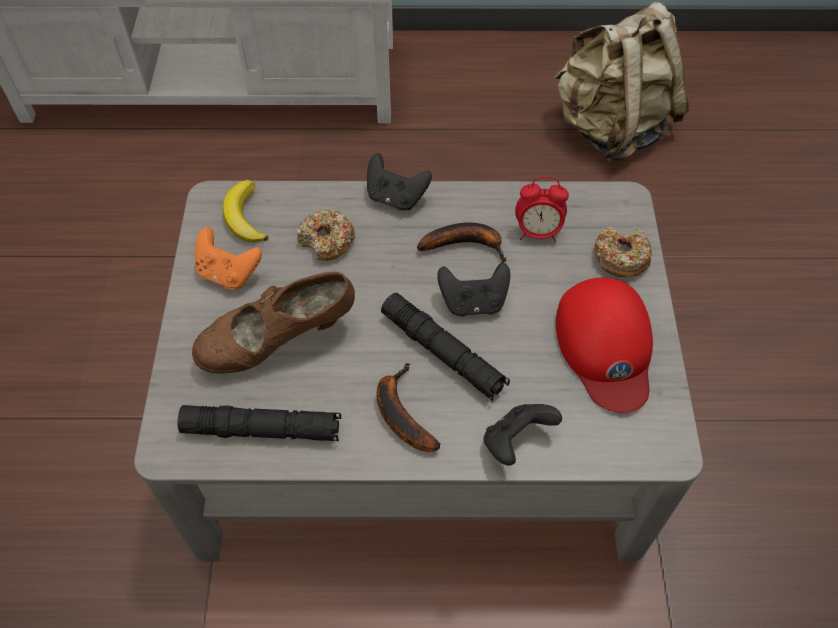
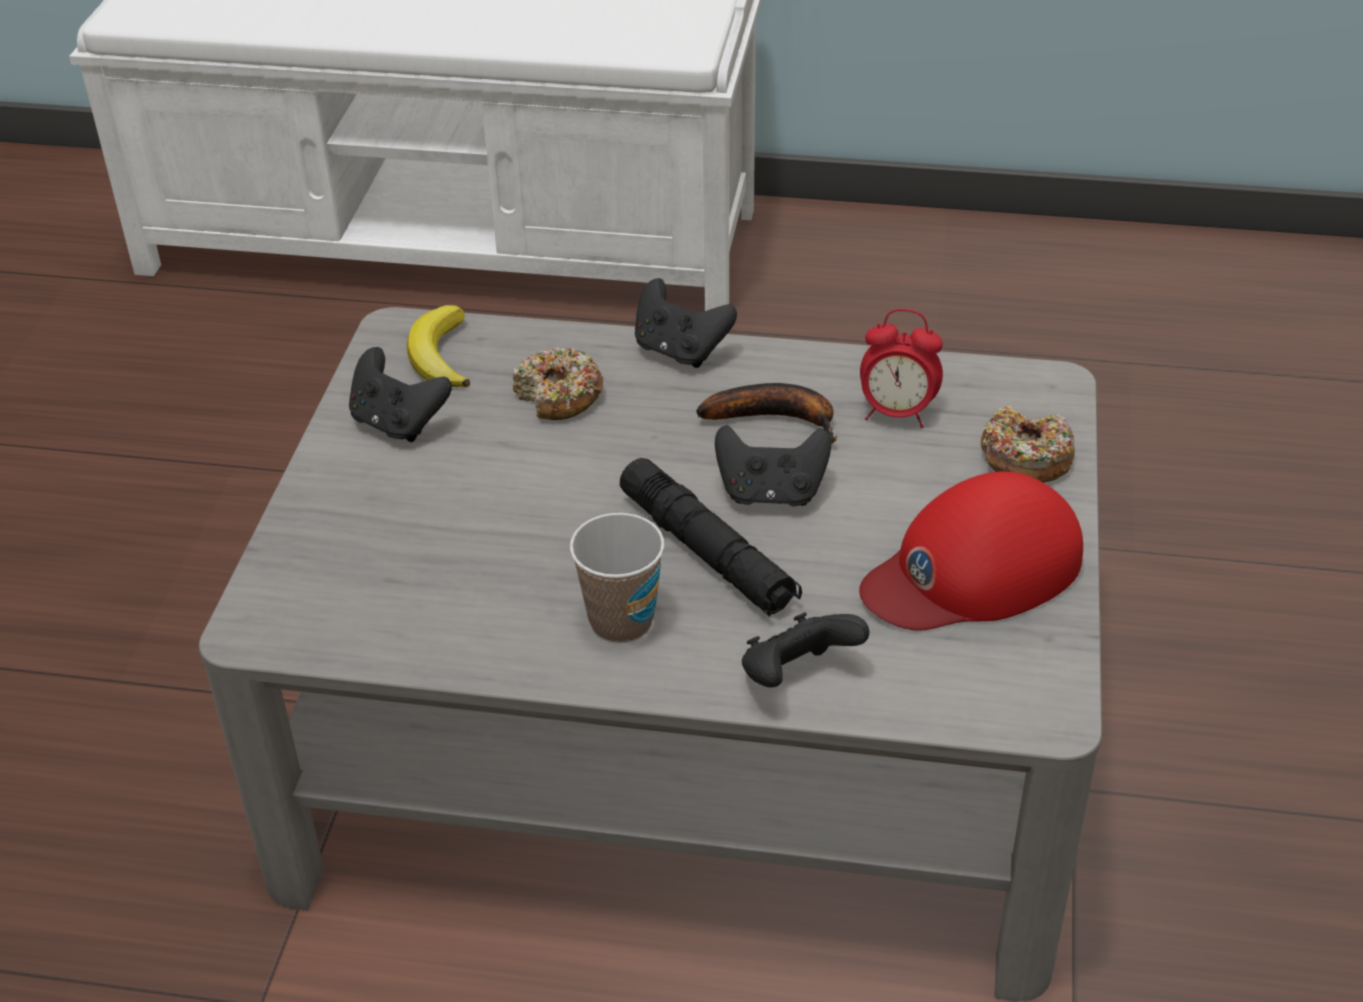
camera: 10 degrees right, 15 degrees down
(228, 273) = (398, 423): orange game controller -> black game controller
(262, 429) = (402, 621): black flashlight -> none
(278, 342) = (453, 515): brown shoe -> none
(400, 413) = (621, 622): banana -> cup
(605, 347) = (972, 570): red cap -> red cap turned 60 degrees clockwise
(610, 129) = (1101, 360): beige backpack -> none

